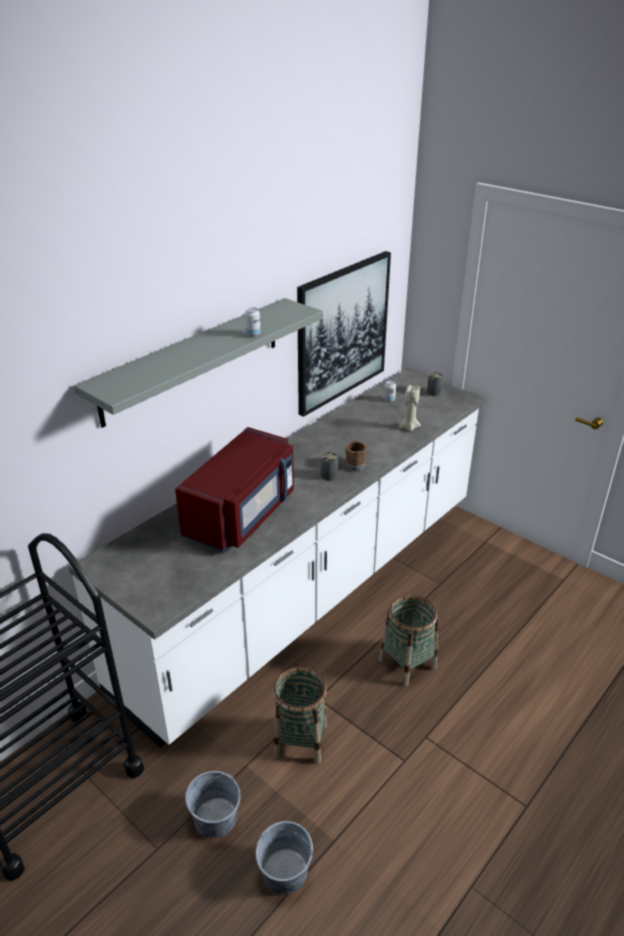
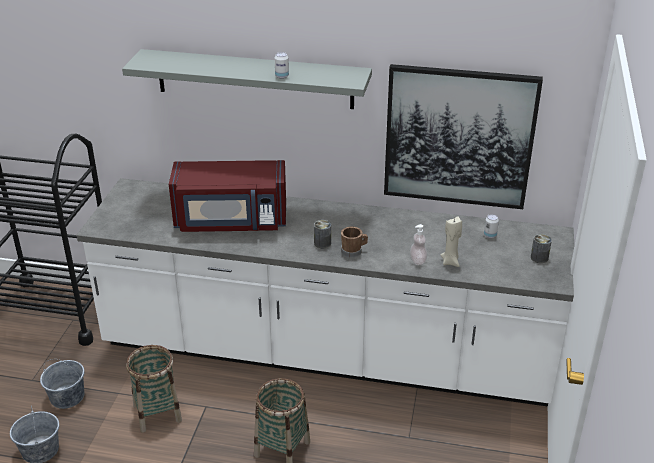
camera: 60 degrees right, 0 degrees up
(395, 440) = (418, 261): none -> soap dispenser

